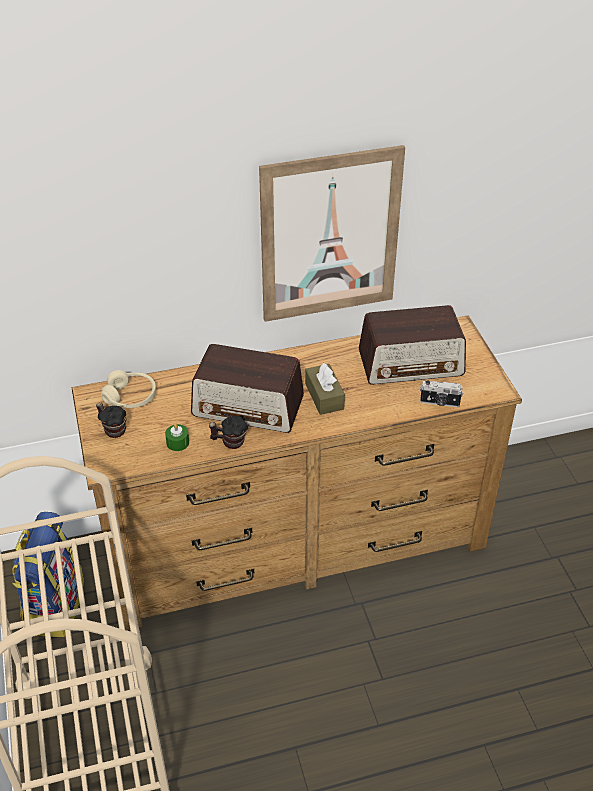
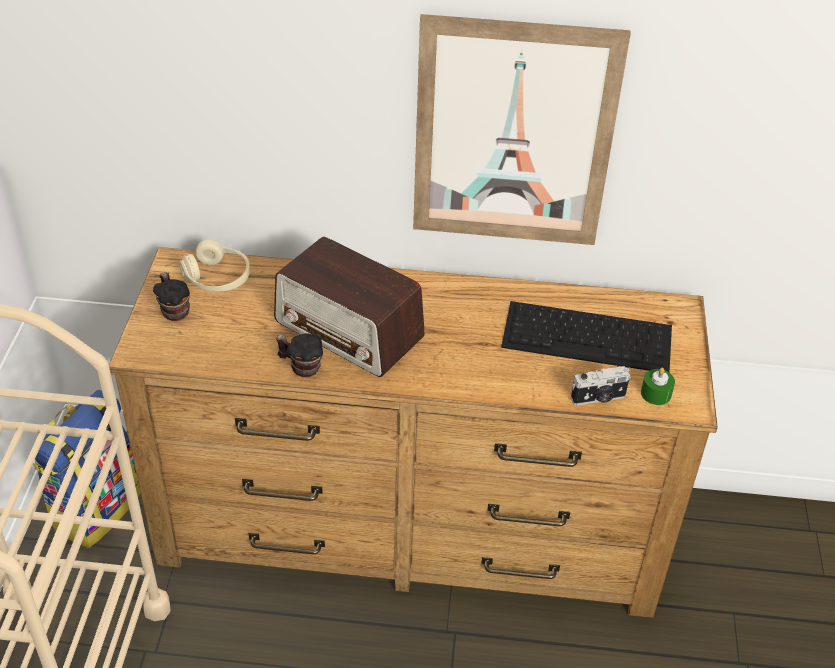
camera: 20 degrees right, 0 degrees up
(177, 442) = (239, 348): green candle -> green candle (656, 393)
(324, 396) = (451, 345): brown tissue box -> none
(411, 363) = (589, 336): radio -> keyboard
(439, 403) = (599, 398): camera -> camera turned 45 degrees counterclockwise

